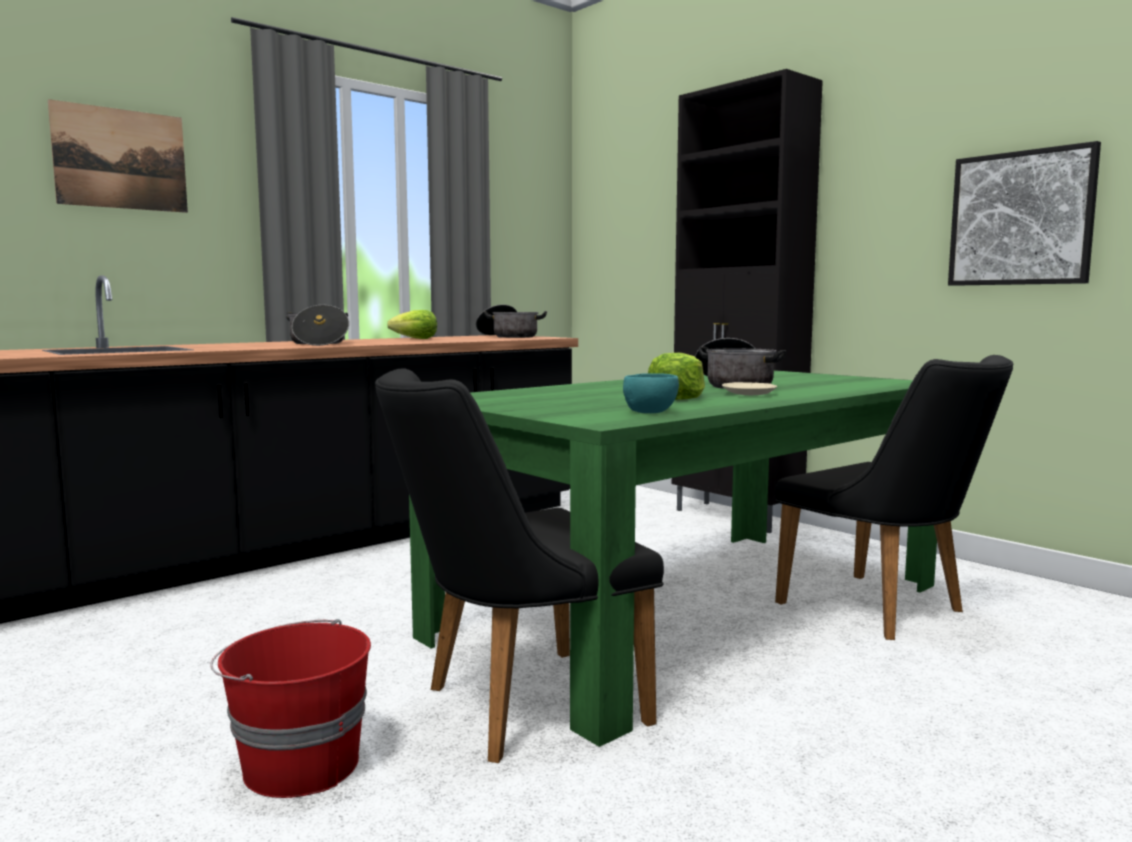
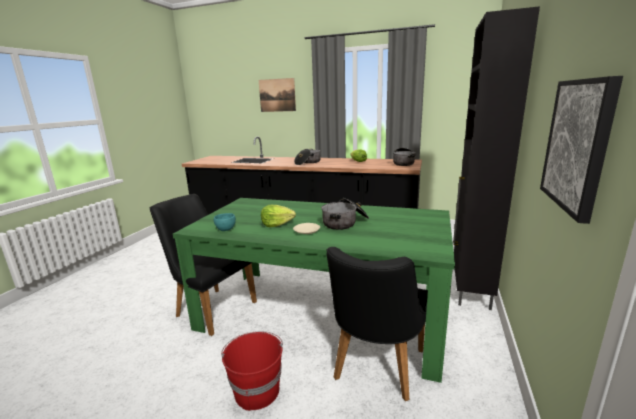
camera: 60 degrees right, 10 degrees up
(299, 765) = (166, 291): red bucket -> red bucket (256, 390)

